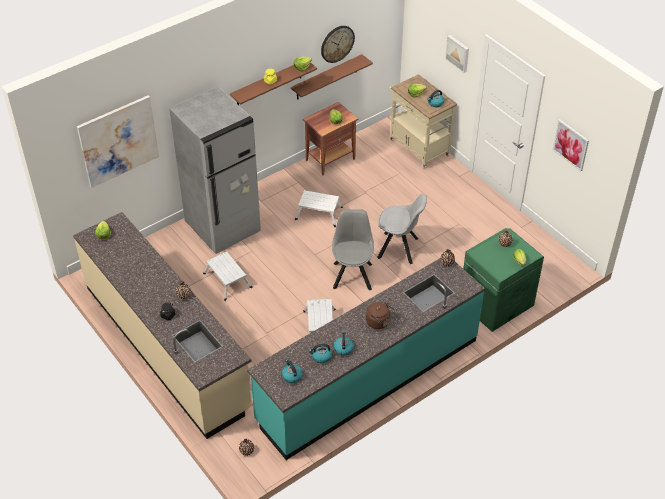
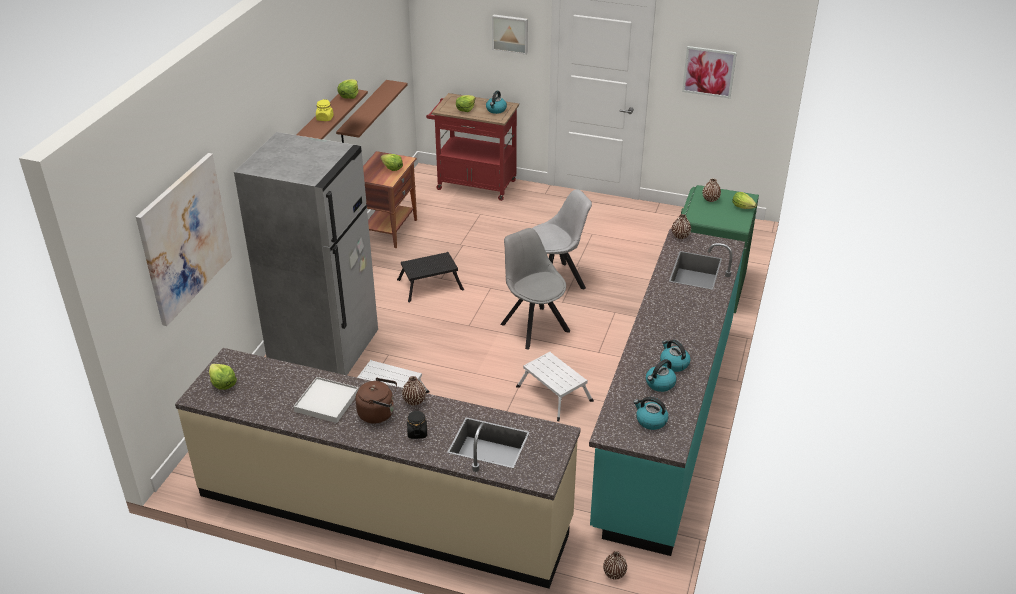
camera: 35 degrees left, 10 degrees down
(142, 273) = (326, 402): none -> white tray
(319, 213) = (430, 284): white step ladder -> black step ladder
(337, 43) = (366, 64): wall clock -> none
(379, 322) = (680, 320): brown kettle -> brown kettle (378, 413)
(418, 147) = (474, 185): beige cart -> red cart

